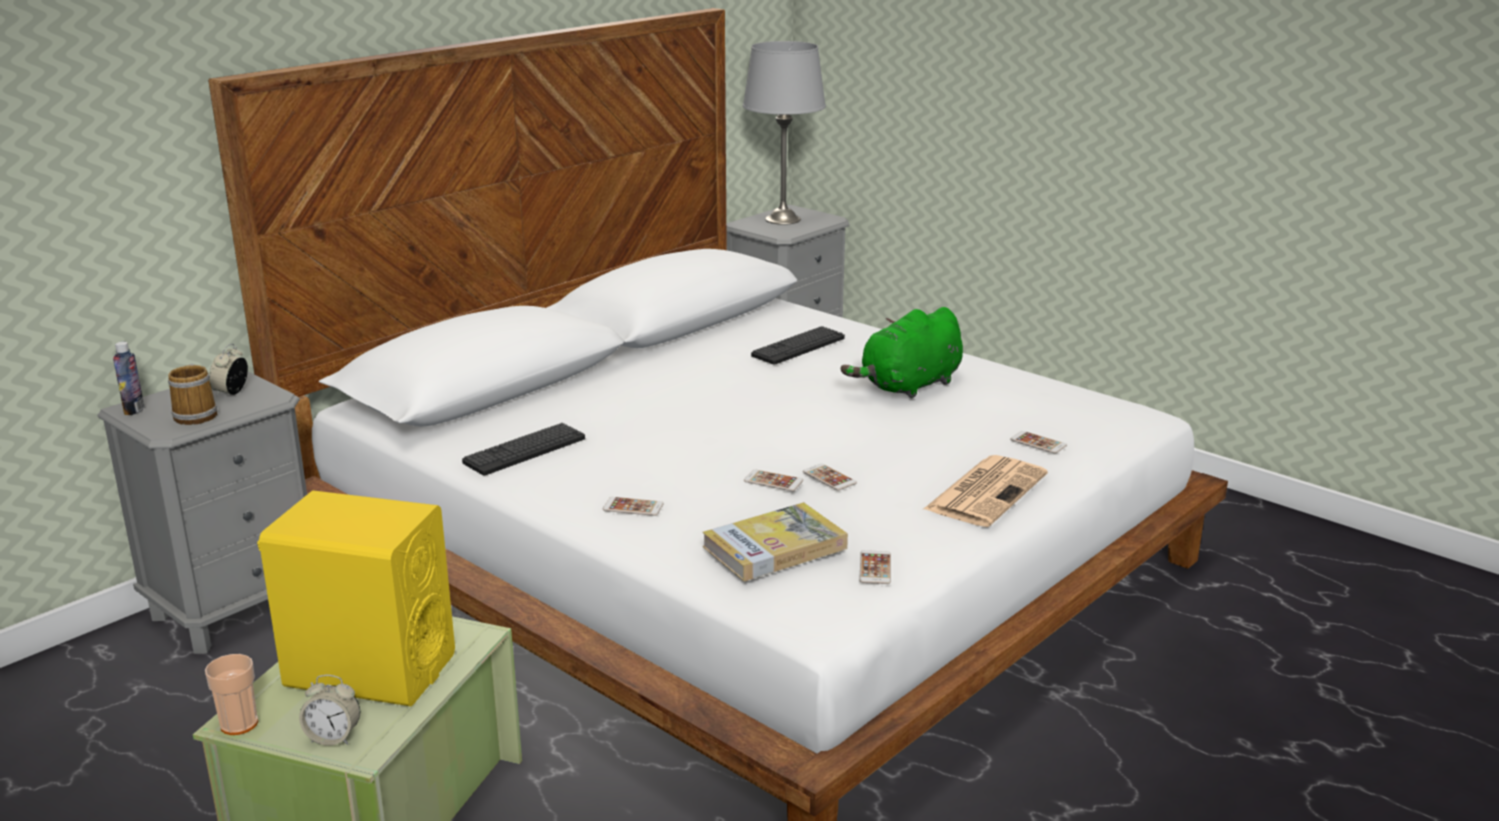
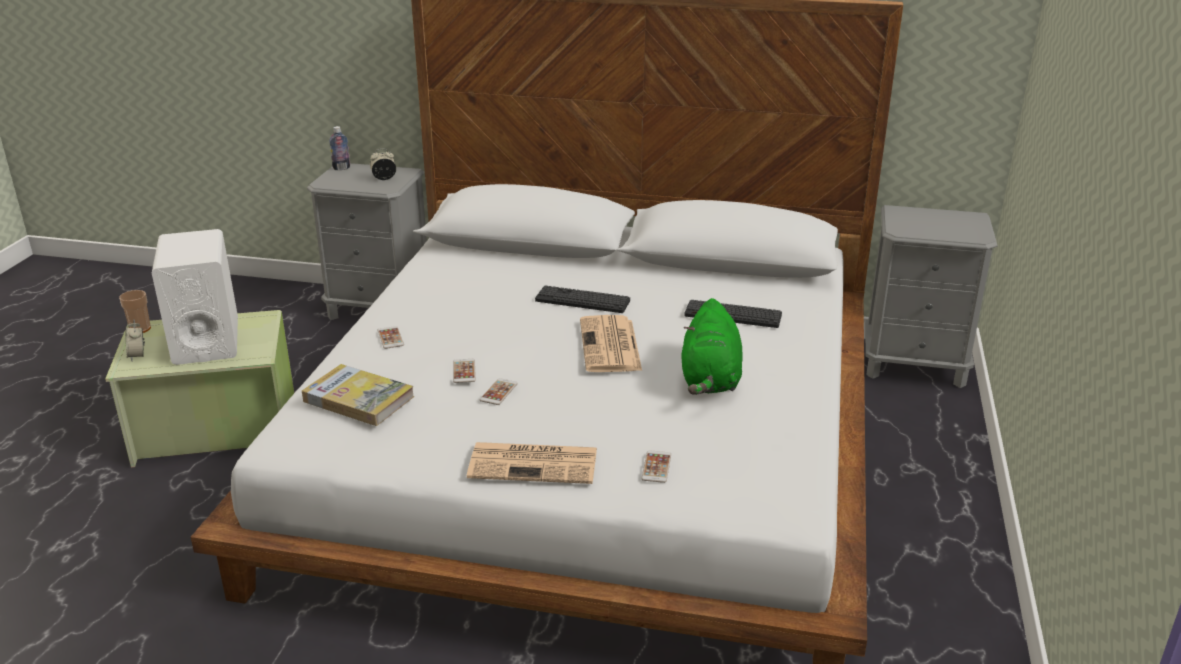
camera: 60 degrees right, 5 degrees up
(197, 415) = (348, 182): mug -> none
(369, 670) = (206, 341): yellow speaker -> white speaker
(525, 450) = (445, 282): keyboard -> keyboard (582, 300)
(783, 220) = (938, 221): grey table lamp -> none
(798, 406) = (610, 346): none -> newspaper
(875, 568) = (363, 446): phone -> none
(908, 386) = (710, 380): green plush toy -> green plush toy turned 105 degrees counterclockwise

